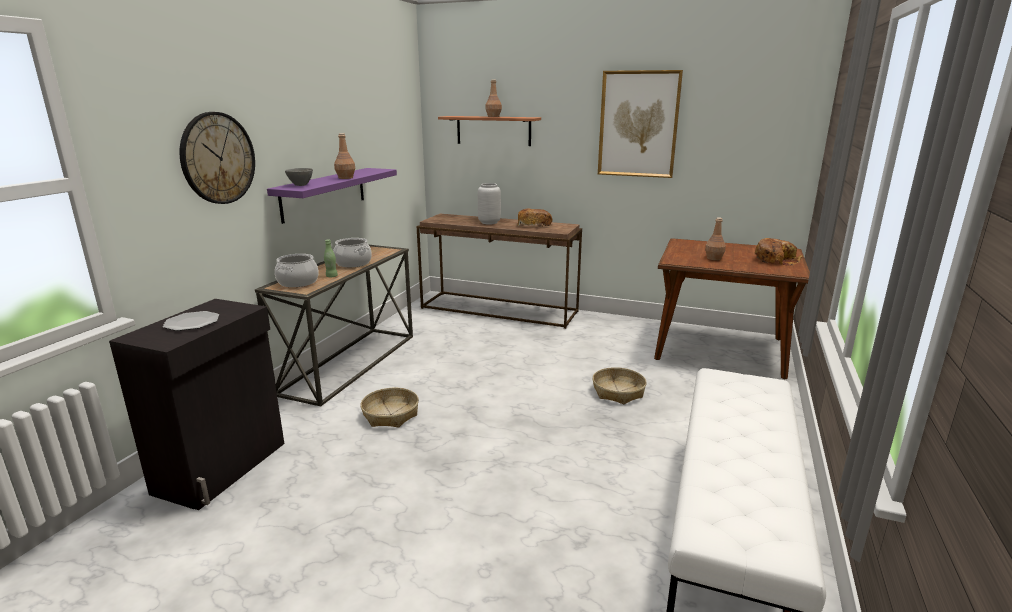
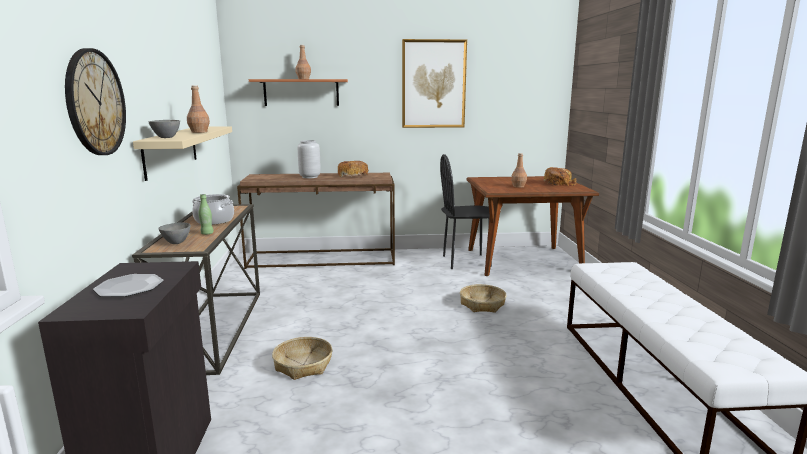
camera: 25 degrees left, 5 degrees down
(297, 282) = (176, 242): cooking pot -> grey bowl
(324, 193) = (171, 150): purple shelf -> beige shelf
(649, 338) = (466, 261): none -> black chair

